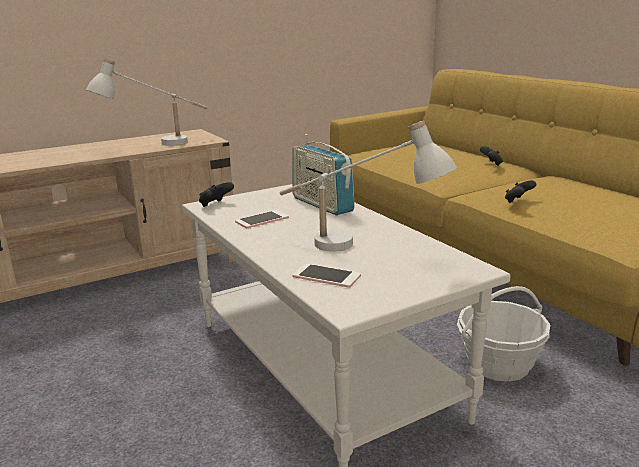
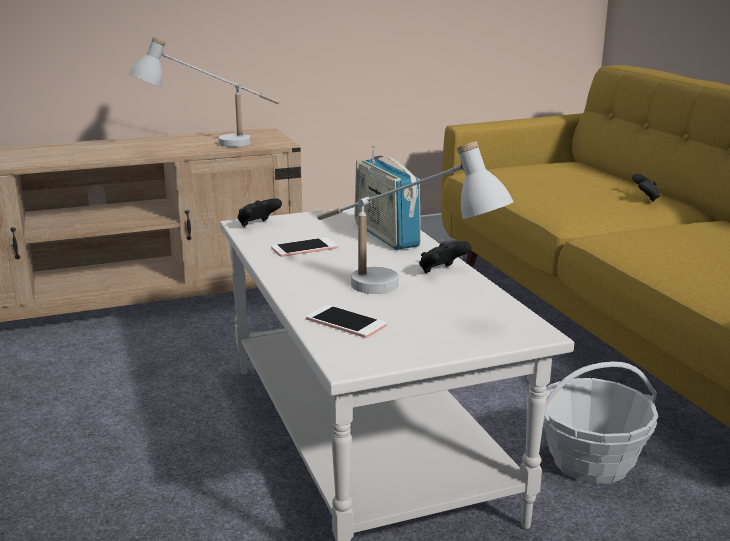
camera: 10 degrees right, 0 degrees up
(518, 201) = (652, 251): black game controller -> black game controller (441, 272)

